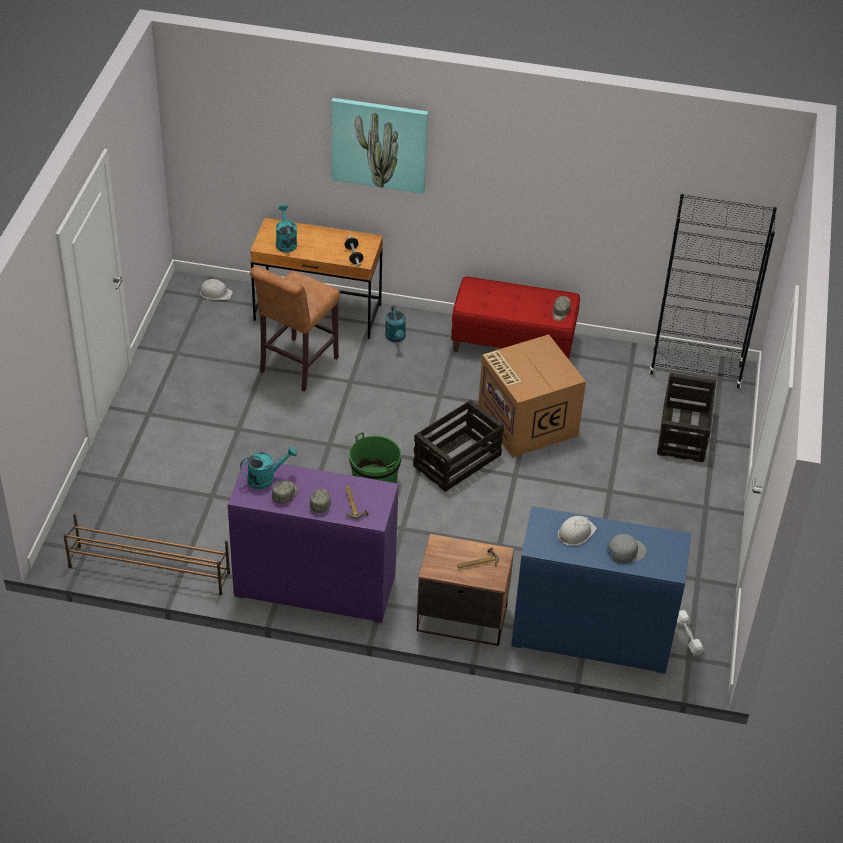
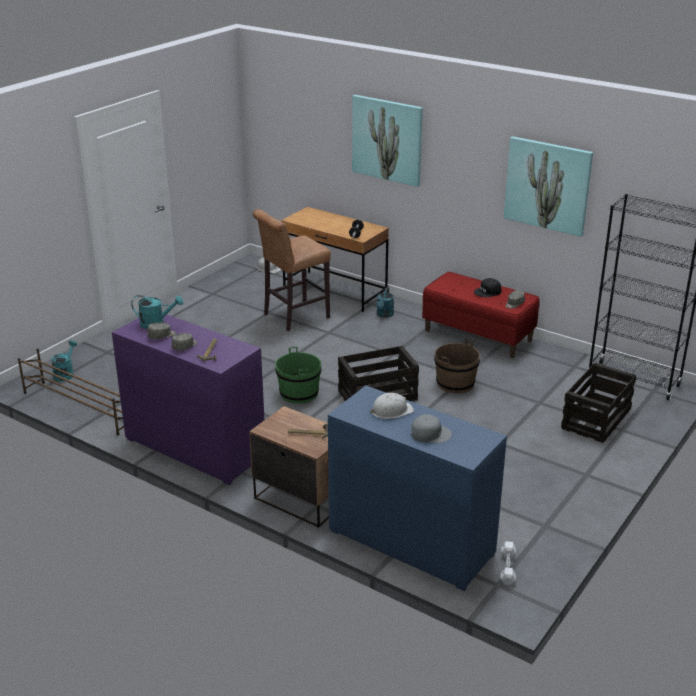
camera: 25 degrees right, 15 degrees down
(285, 242) = (311, 220): turquoise watering can -> turquoise watering can (65, 374)
(524, 300) = (488, 292): none -> black cap
(526, 422) = (455, 383): cardboard box -> brown bucket
(588, 186) = (548, 185): none -> picture

